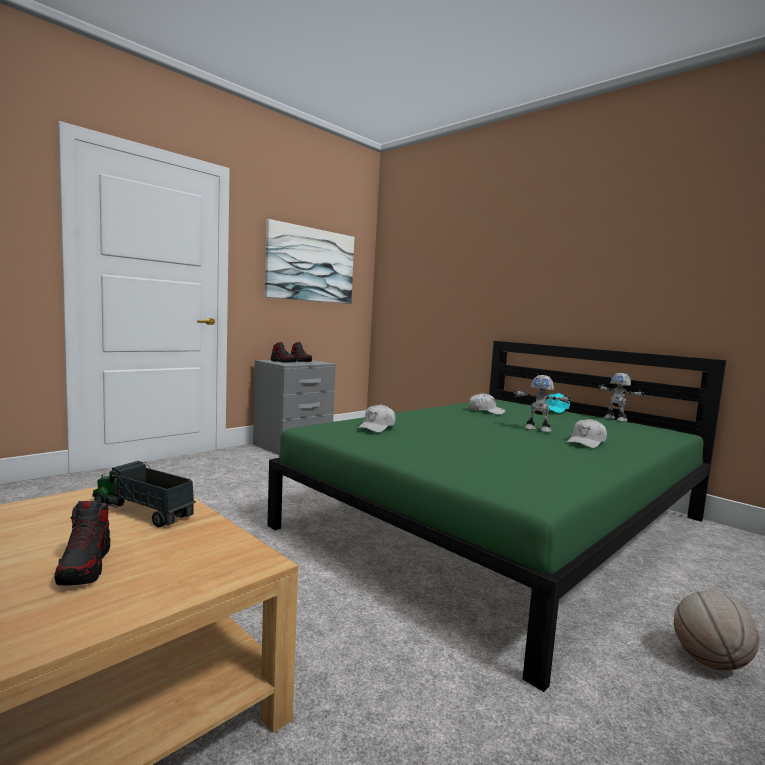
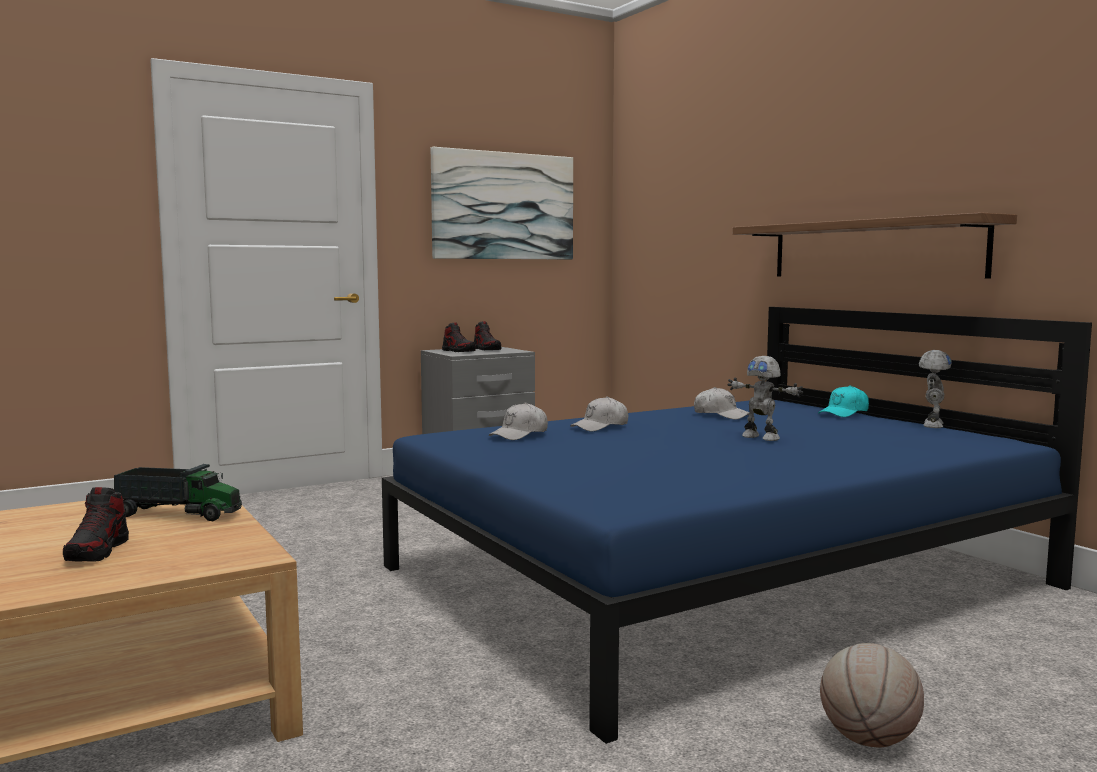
camera: 15 degrees right, 0 degrees up
(142, 511) = (178, 514): toy truck -> toy truck turned 150 degrees clockwise
(503, 523) = (717, 577): green bed -> blue bed
(569, 308) = (872, 249): none -> shelf
(586, 442) = (813, 453): white cap -> white cap (600, 427)
(616, 419) = (931, 425): toy robot -> toy robot turned 135 degrees counterclockwise

